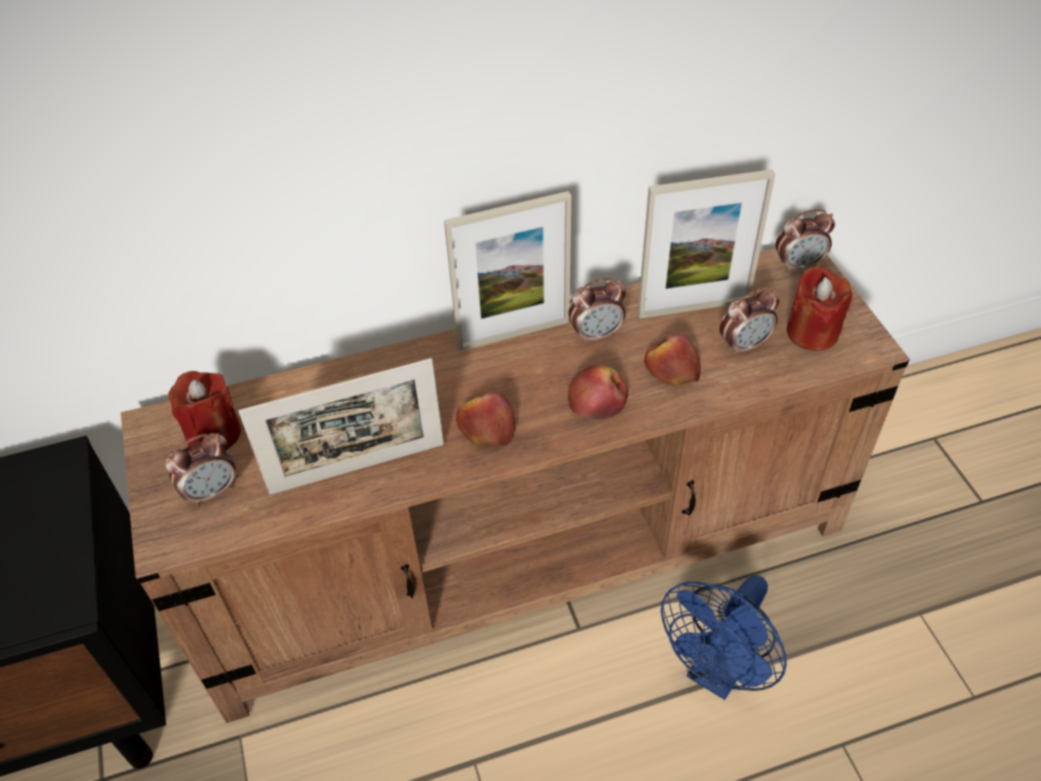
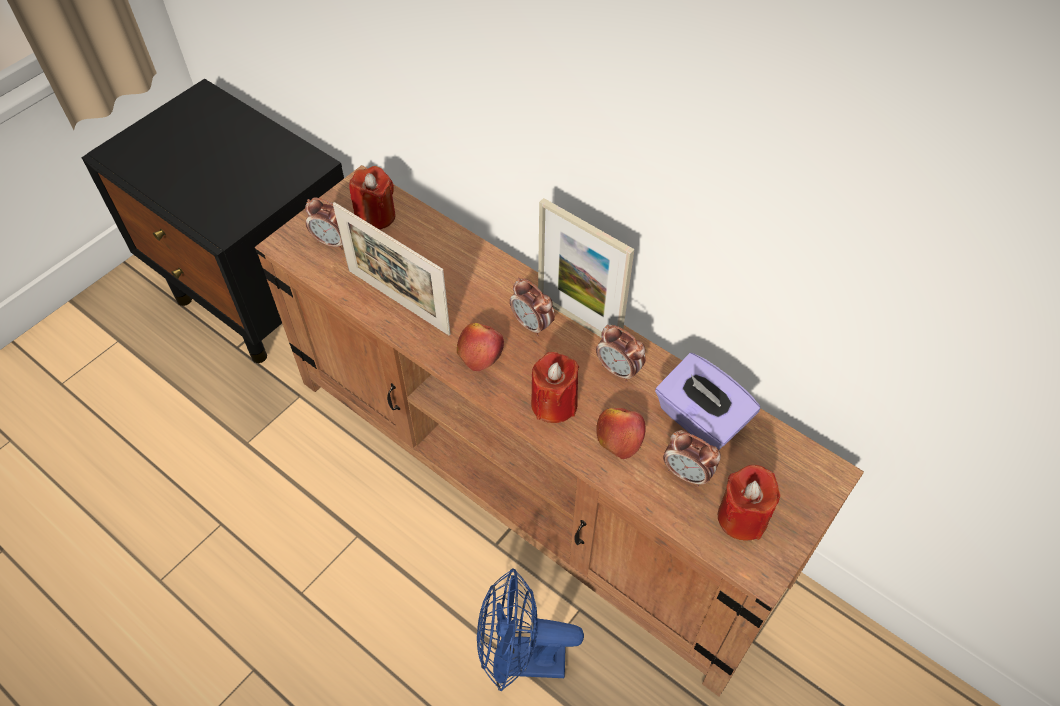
camera: 55 degrees right, 5 degrees up
(598, 400) = (554, 404): apple -> red candle
(693, 307) = (700, 419): picture frame -> purple tissue box
(798, 265) = (815, 473): alarm clock -> alarm clock (532, 325)

